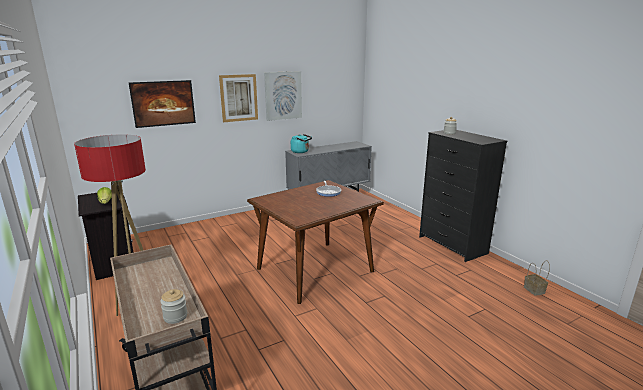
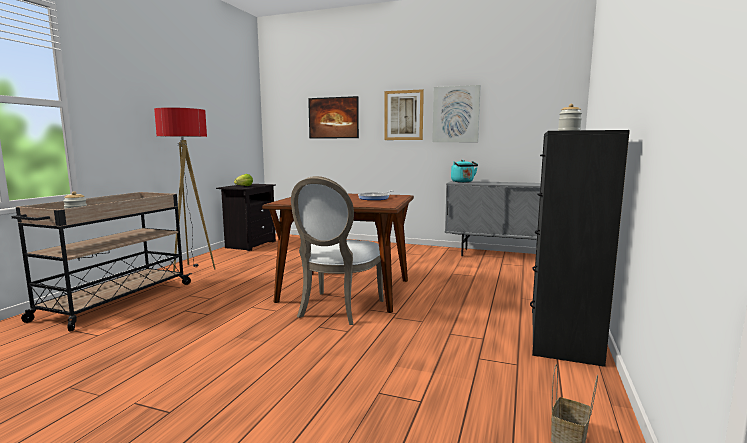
camera: 50 degrees right, 10 degrees down
(345, 285) = (337, 309): none -> white chair

